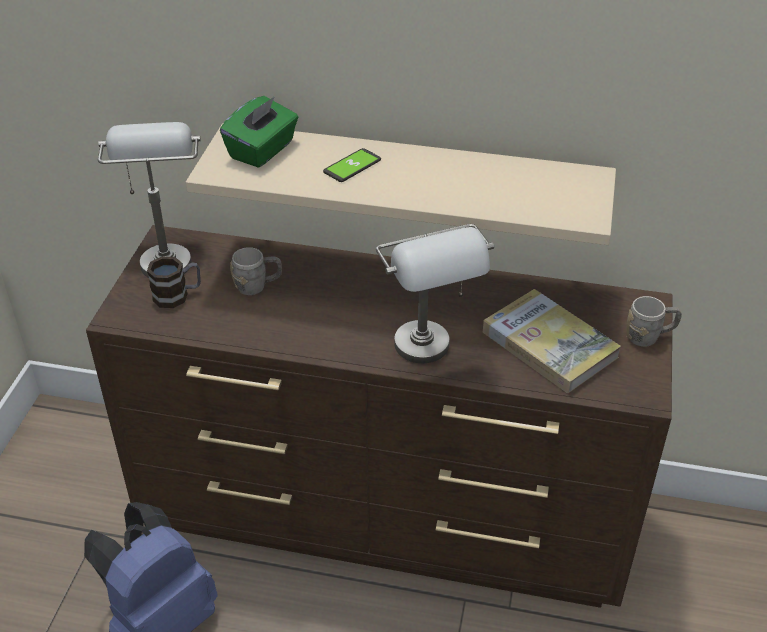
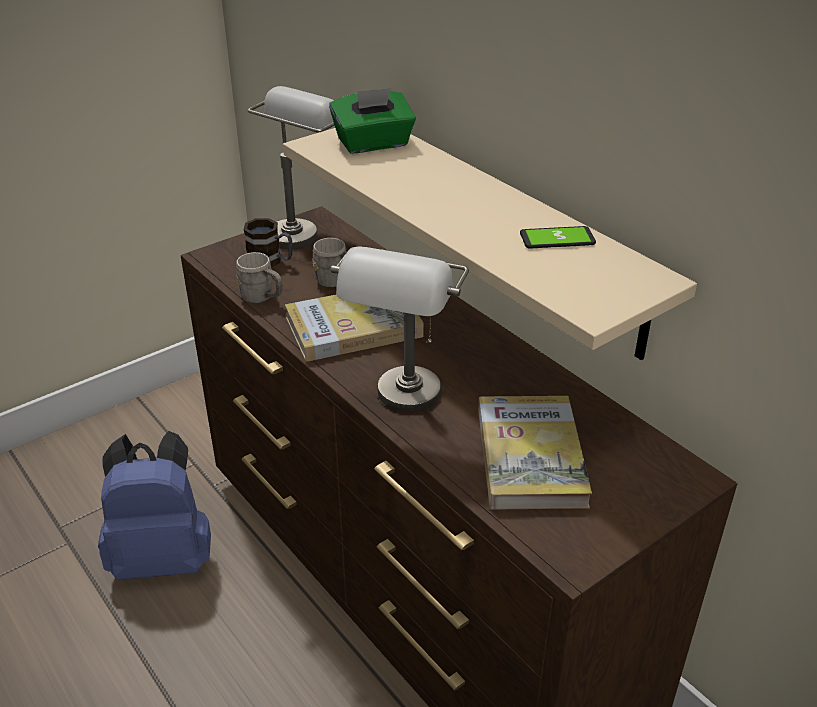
camera: 40 degrees right, 5 degrees down
(319, 316) = (353, 327): none -> book
(352, 166) = (428, 181): phone -> phone (557, 239)
(649, 337) = (652, 508): grey mug -> grey mug (262, 298)

